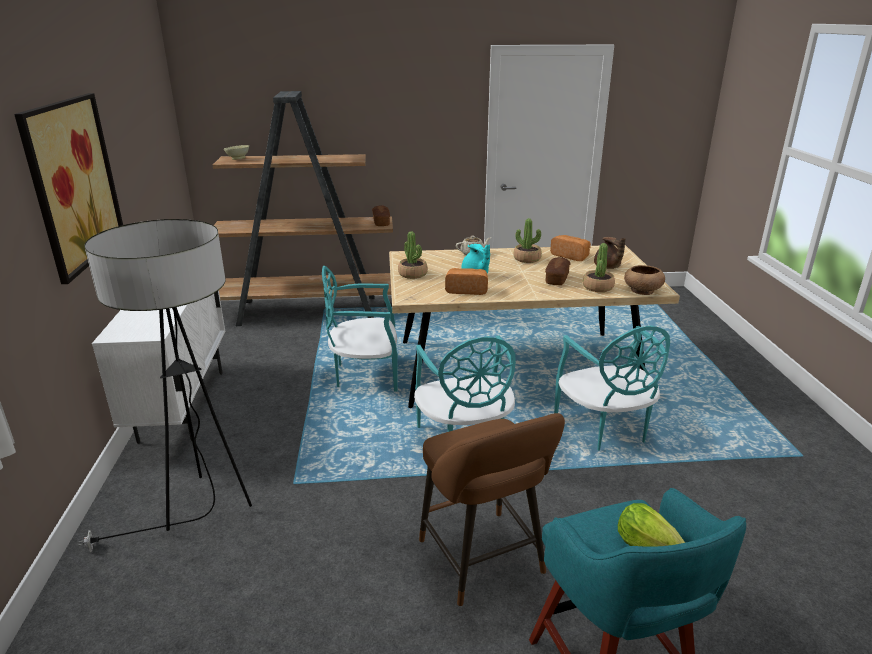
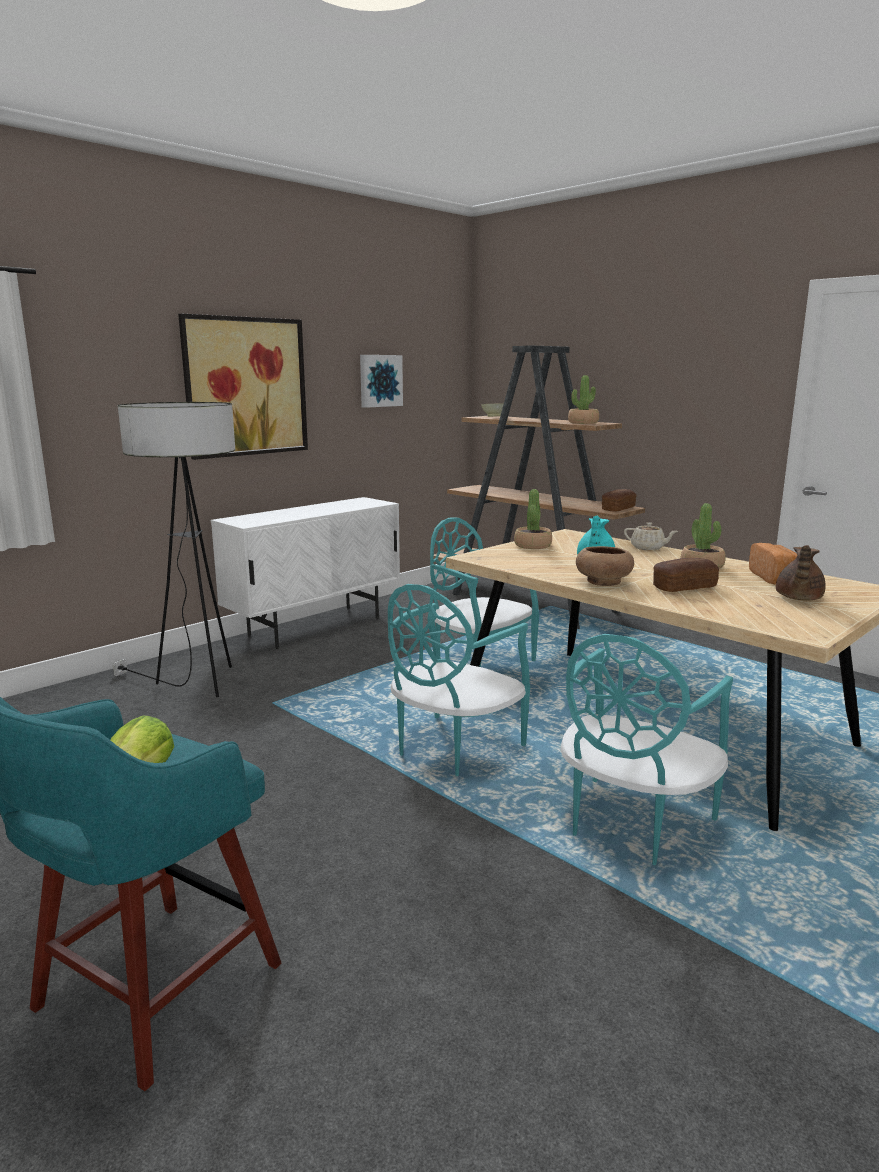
camera: 50 degrees right, 10 degrees down
(140, 142) = (380, 380): none -> picture
(466, 290) = (547, 567): bread -> none
(484, 562) = (267, 834): brown stool -> none
(597, 287) = (716, 607): potted plant -> potted plant (583, 423)
(642, 291) = (775, 627): brown bowl -> brown bowl (603, 582)

